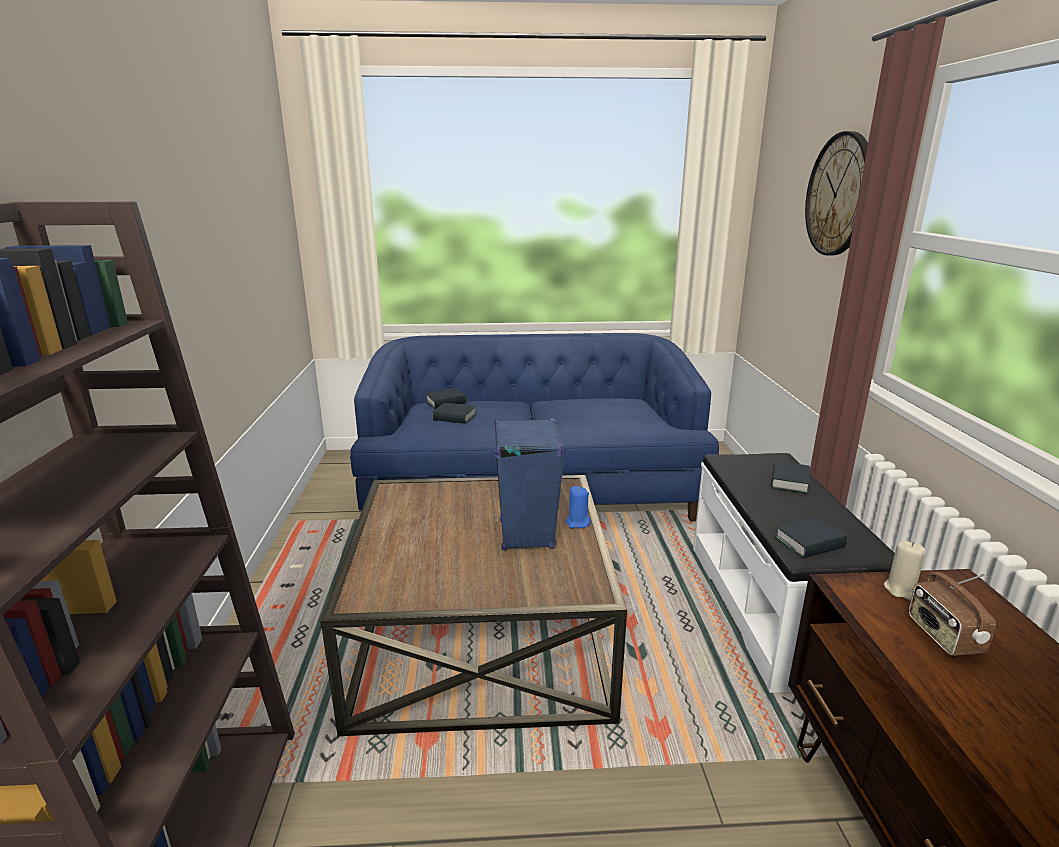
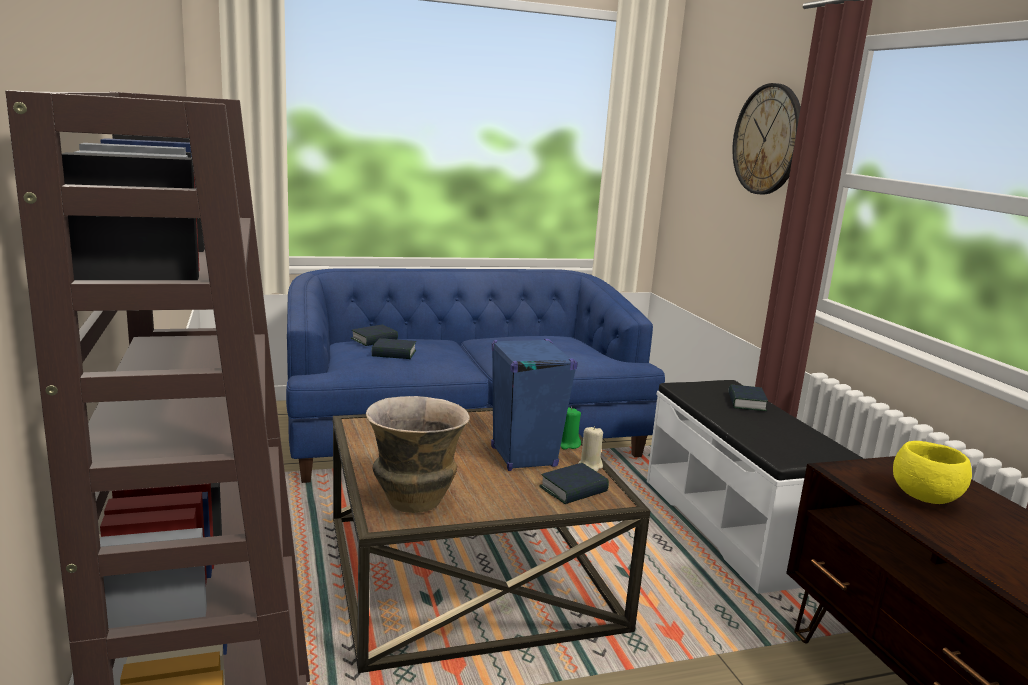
camera: 15 degrees left, 5 degrees down
(394, 580) = (414, 501): none -> vase
(577, 523) = (568, 445): blue candle -> green candle
(809, 543) = (785, 449): book -> book (573, 490)
(901, 590) = (882, 470): beige candle -> beige candle (590, 466)
(942, 636) = (925, 498): radio -> yellow bowl

